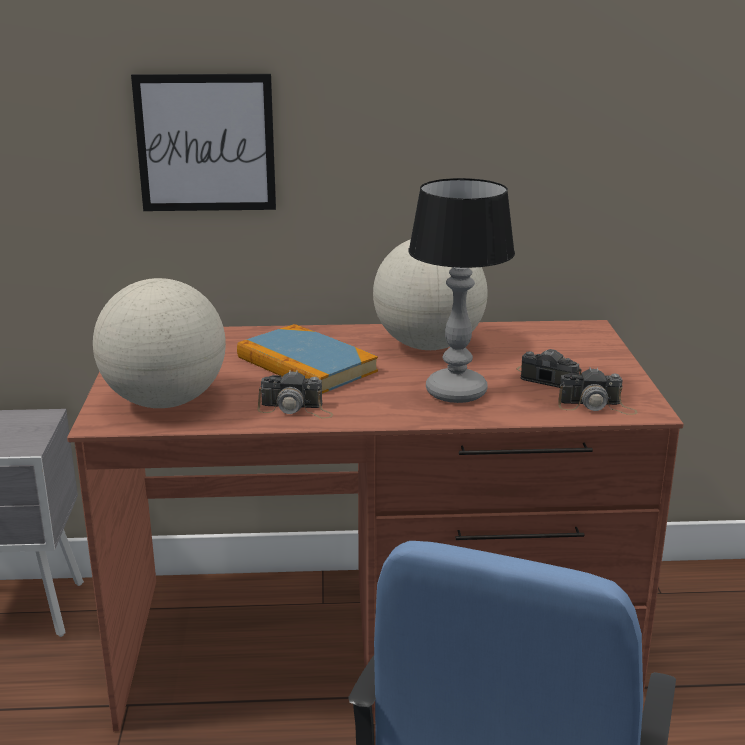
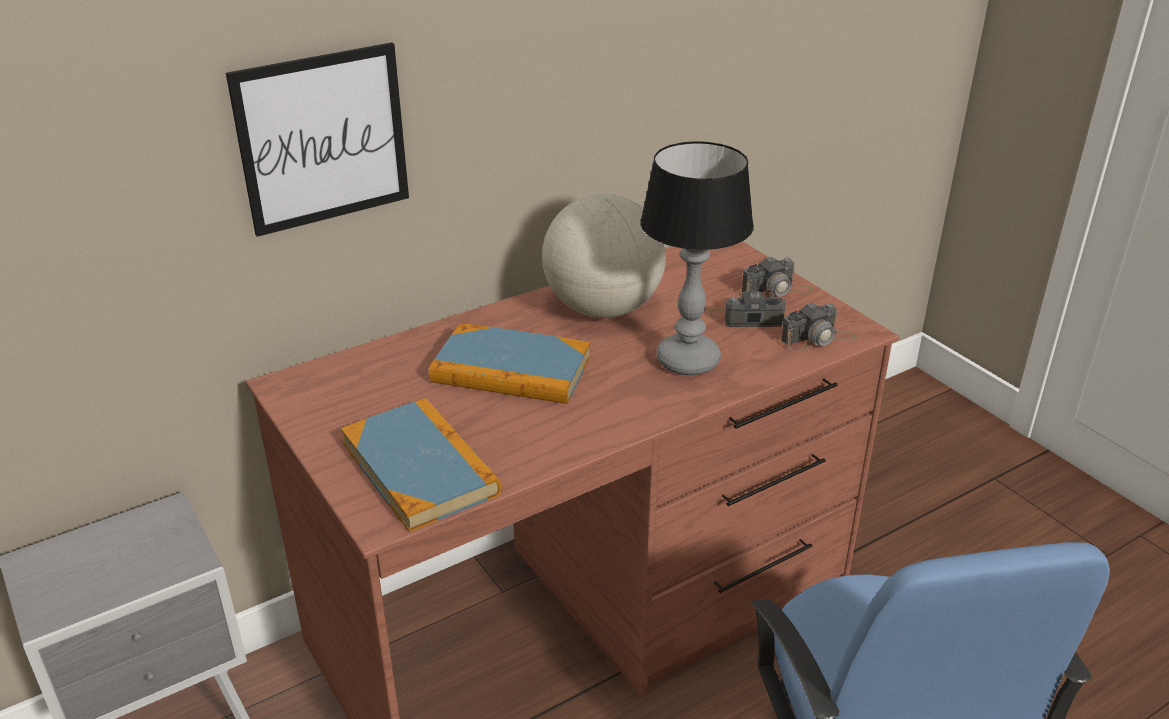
camera: 30 degrees left, 10 degrees up
(165, 402) = (420, 468): globe -> book
(296, 409) = (564, 432): camera -> camera (776, 290)

